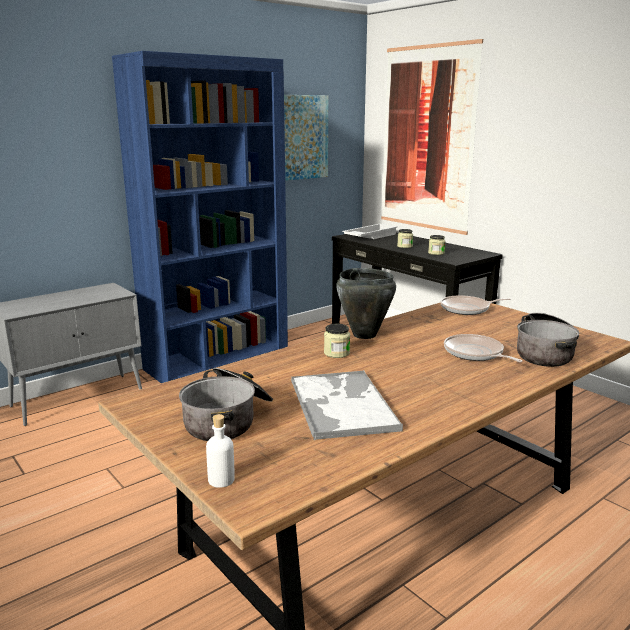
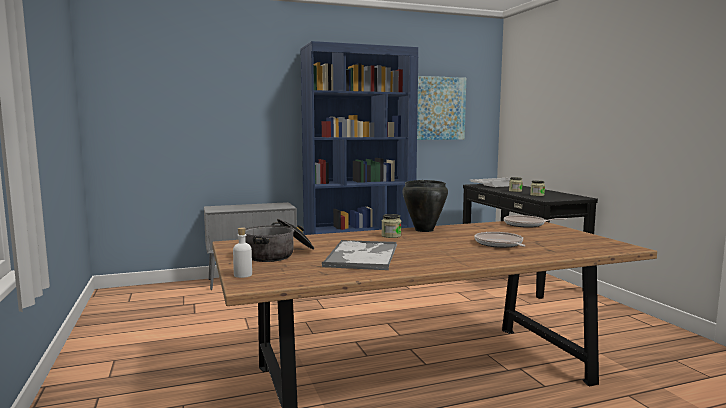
camera: 20 degrees right, 10 degrees down
(427, 139) = (542, 107): picture -> none
(546, 353) = (561, 249): cooking pot -> none

